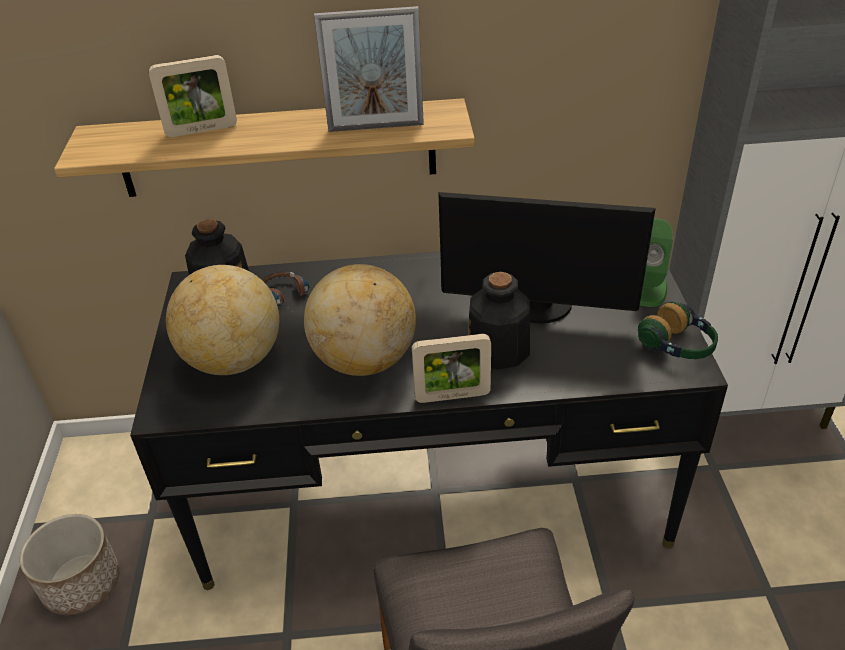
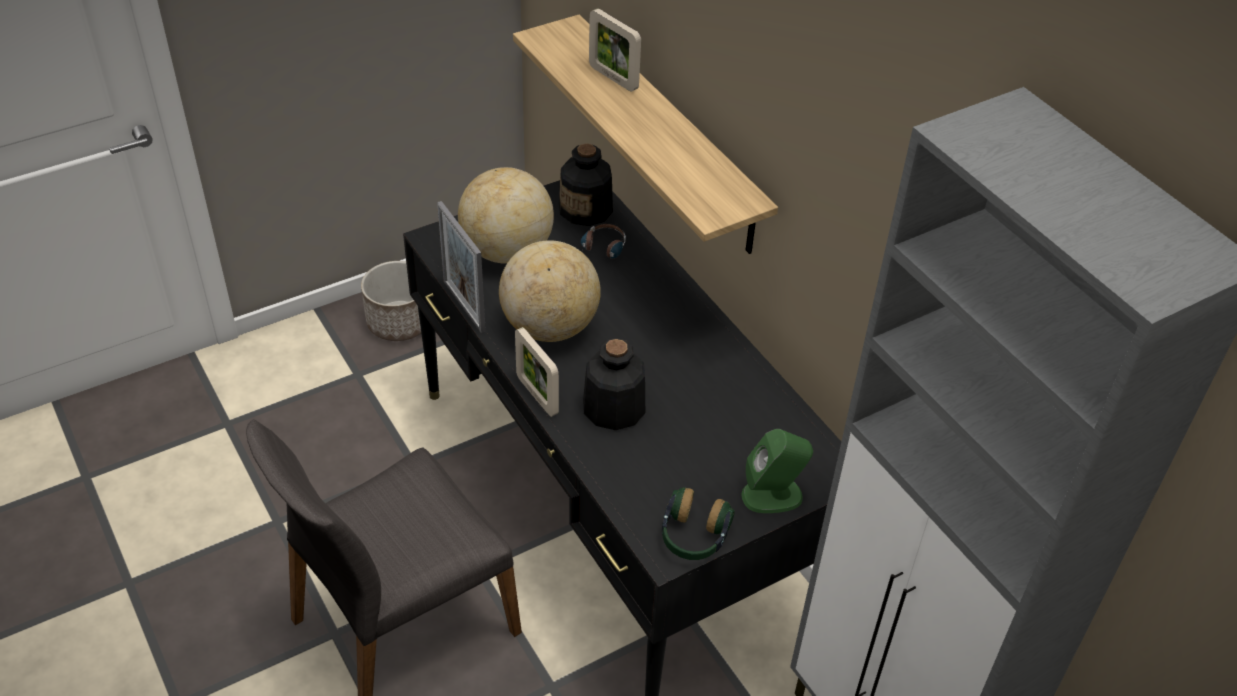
camera: 60 degrees right, 5 degrees up
(376, 127) = (682, 170): picture frame -> picture frame (464, 306)
(539, 307) = (691, 419): monitor -> none

